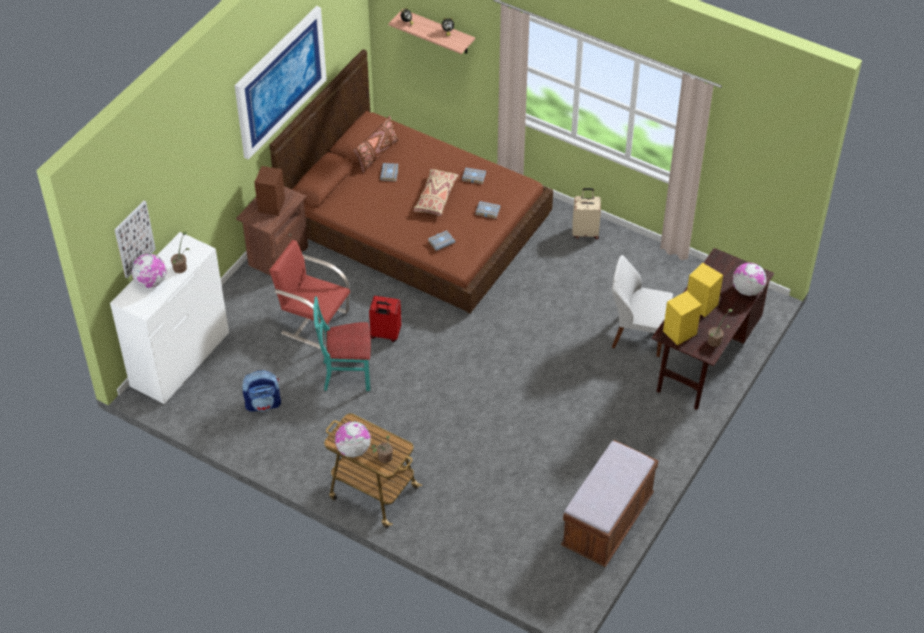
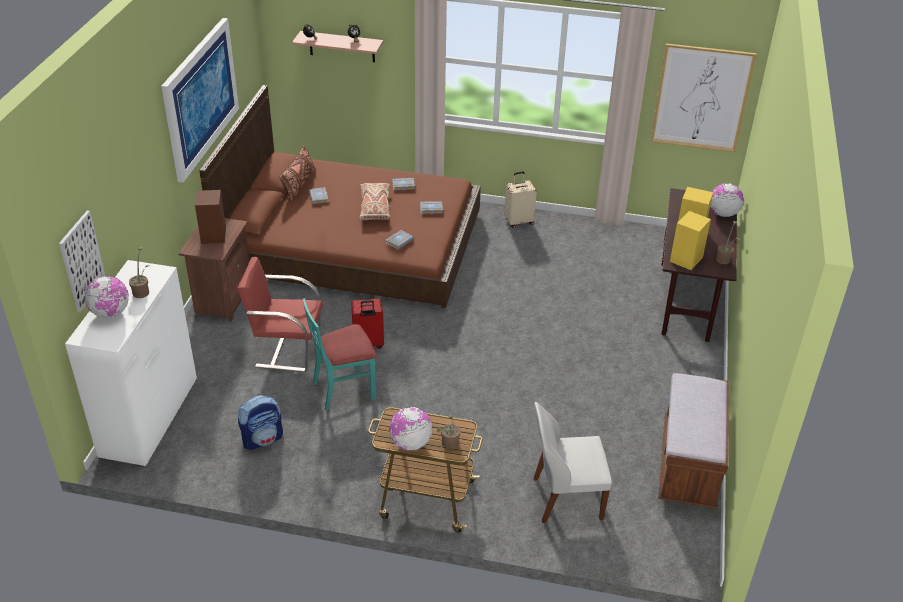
camera: 20 degrees left, 10 degrees down
(637, 334) = (615, 292): white chair -> white chair (565, 498)
(760, 168) = (701, 98): none -> picture

